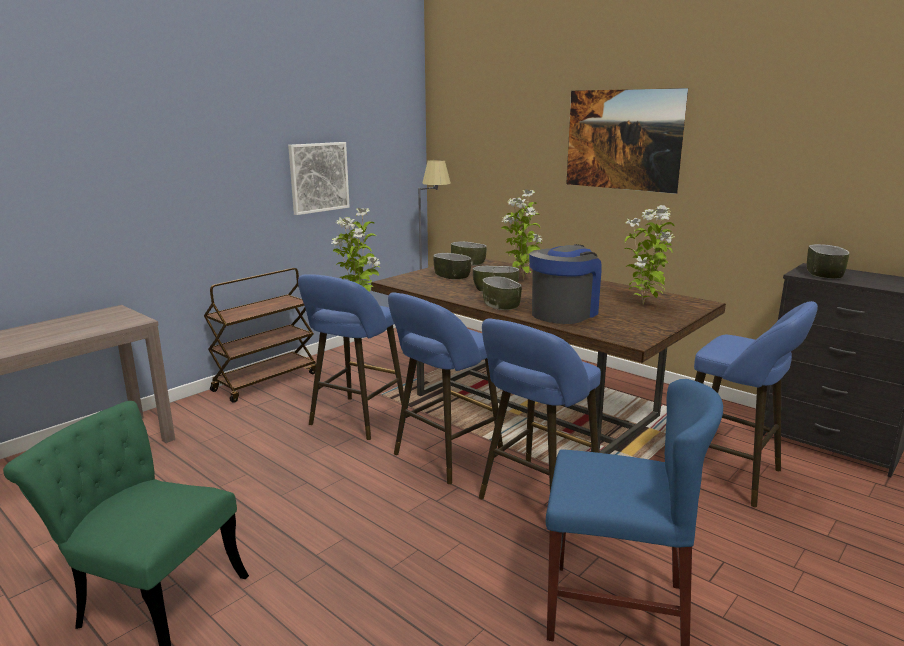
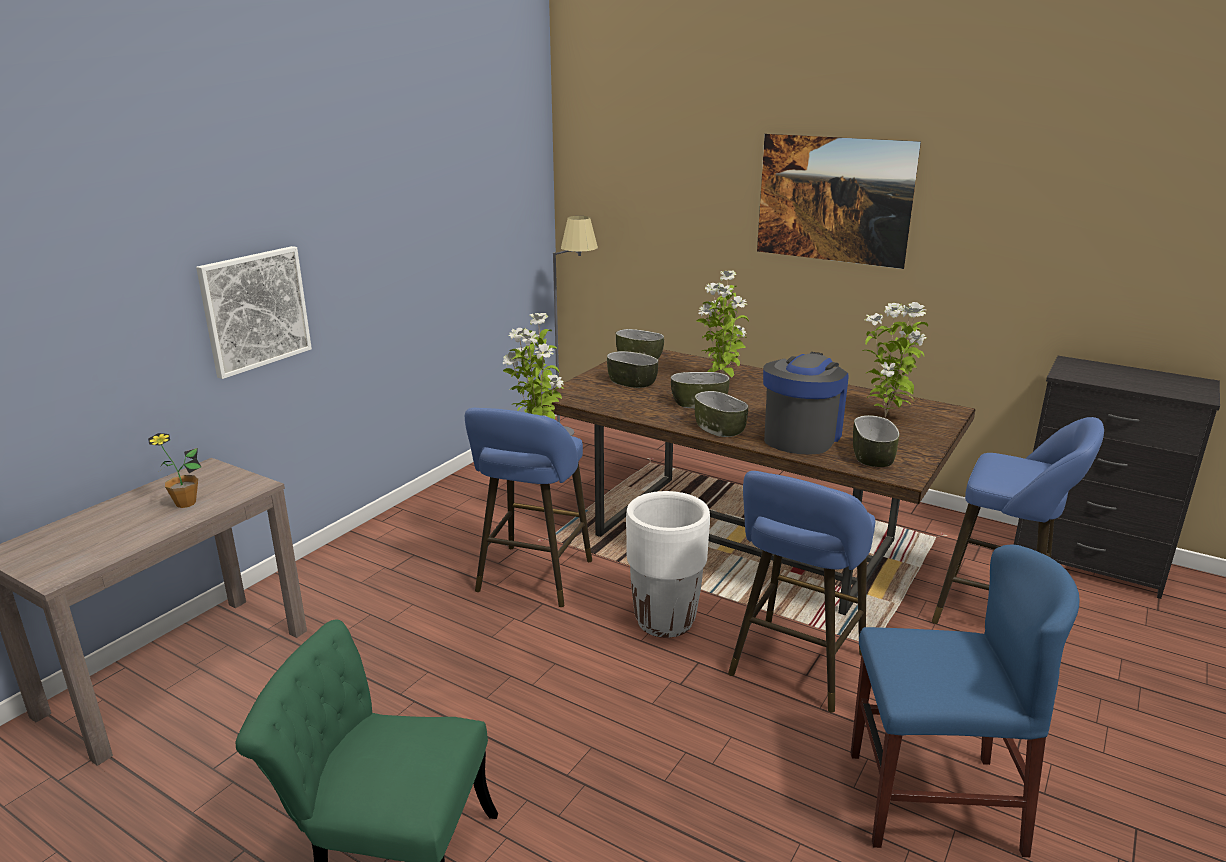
camera: 10 degrees left, 5 degrees up
(82, 328) = (185, 503): none -> potted plant
(266, 381) = (388, 531): brown cart -> none
(318, 177) = (434, 251): picture -> picture (255, 310)
(444, 457) = (664, 622): blue stool -> white planter
(823, 274) = (1089, 373): bowl -> bowl (872, 457)

